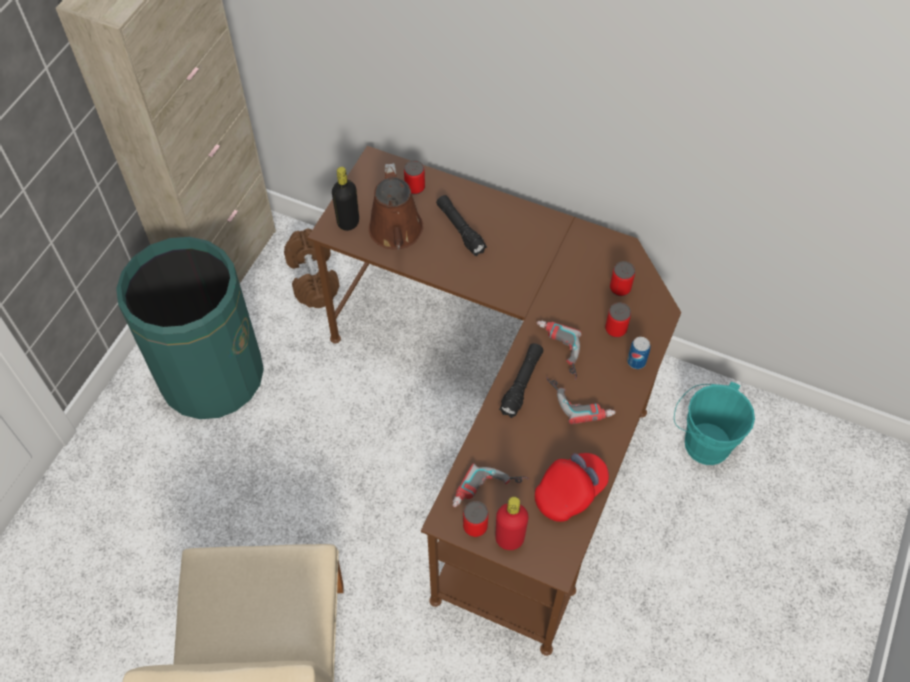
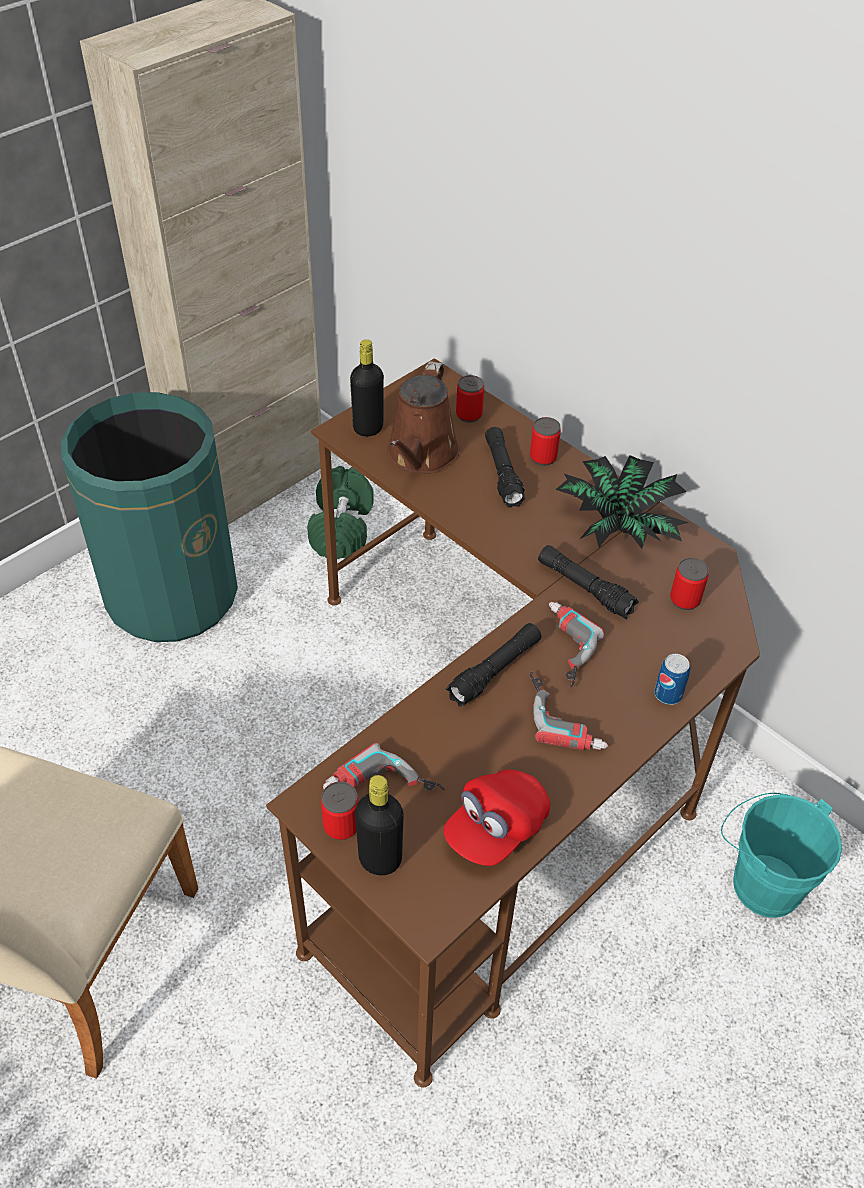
camera: 20 degrees right, 10 degrees down
(313, 278) = (342, 528): brown dumbbell -> green dumbbell
(509, 539) = (380, 859): red bottle -> black bottle
(553, 302) = (584, 588): none -> black flashlight
(554, 245) = (617, 525): none -> potted plant
(570, 492) = (496, 828): red cap -> red cap turned 150 degrees clockwise
(615, 329) = (656, 646): can -> can (543, 457)

